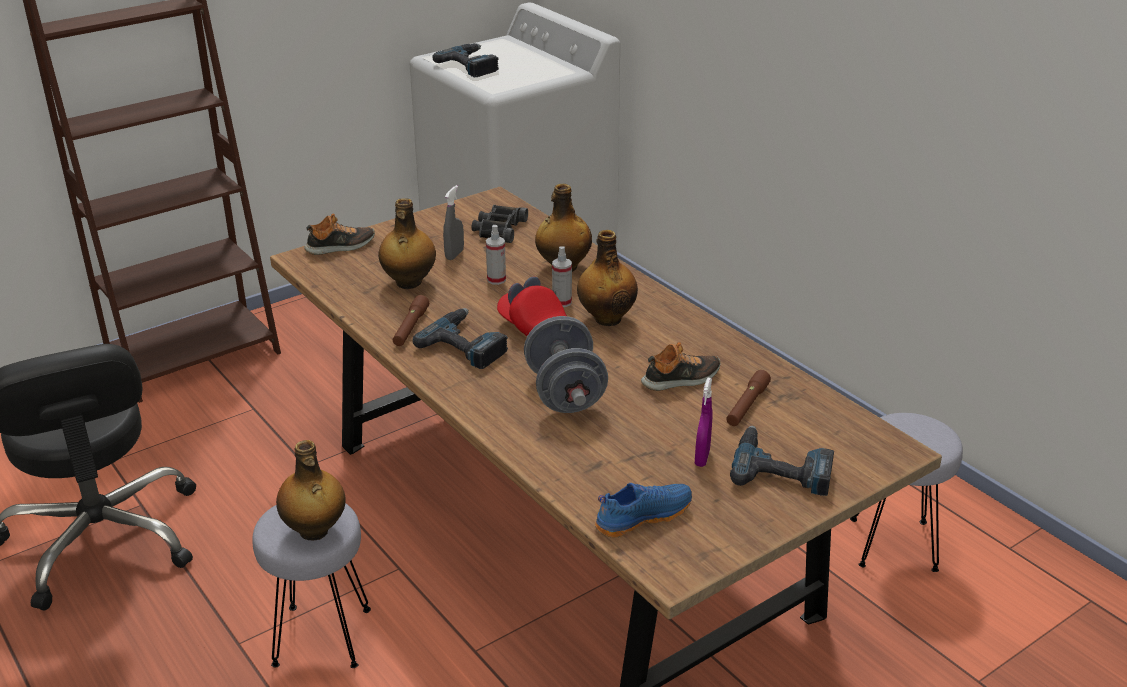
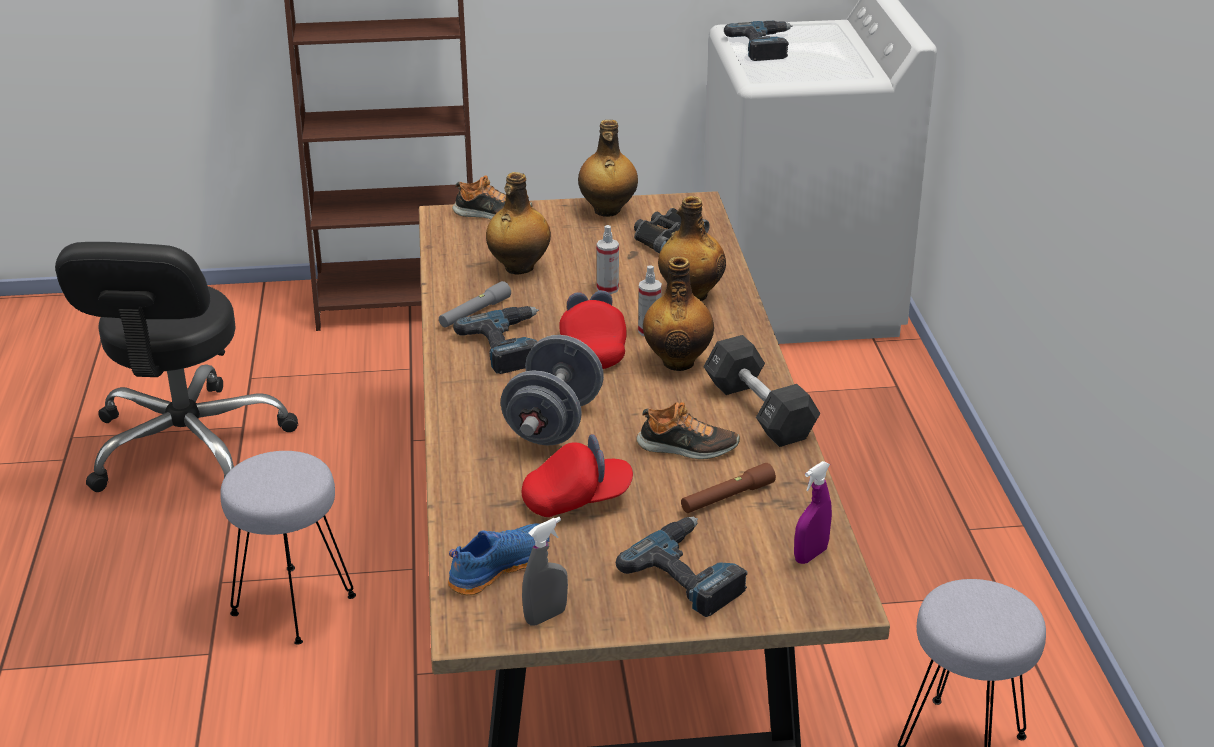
camera: 30 degrees right, 0 degrees up
(314, 531) = (277, 487): bottle -> bottle (607, 211)
(410, 327) = (474, 313): brown flashlight -> grey flashlight
(454, 255) = (593, 251): grey spray bottle -> grey spray bottle (545, 616)
(642, 516) = (498, 567): blue shoe -> blue shoe turned 45 degrees counterclockwise
(645, 444) = (577, 500): none -> red cap
(702, 336) = (759, 411): none -> black dumbbell
(702, 458) = (620, 533): purple spray bottle -> purple spray bottle (810, 555)

